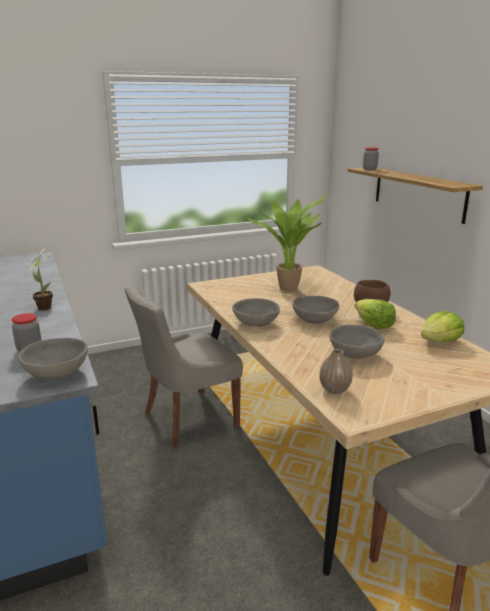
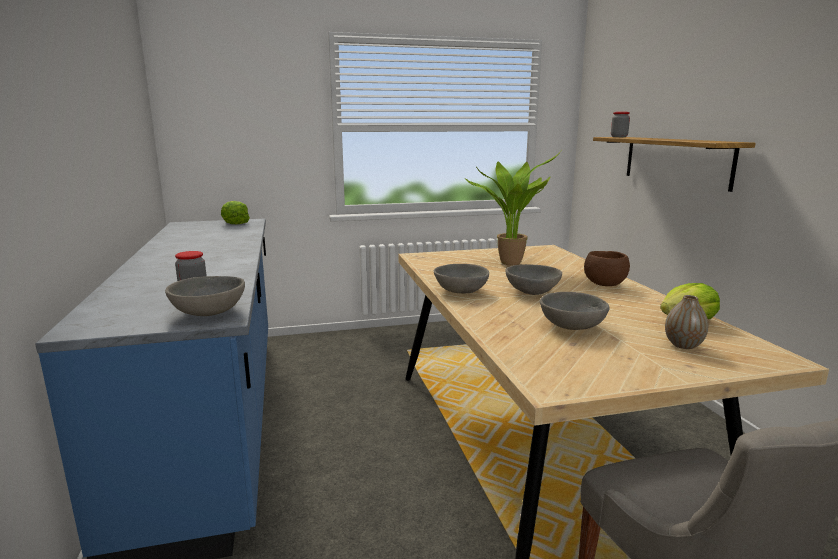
camera: 10 degrees right, 5 degrees down
(44, 307) = (230, 259): potted plant -> none
(188, 419) = (387, 406): grey chair -> none
(334, 390) = (535, 359): vase -> vase (683, 345)
(373, 325) = (604, 300): lettuce -> lettuce (235, 223)

